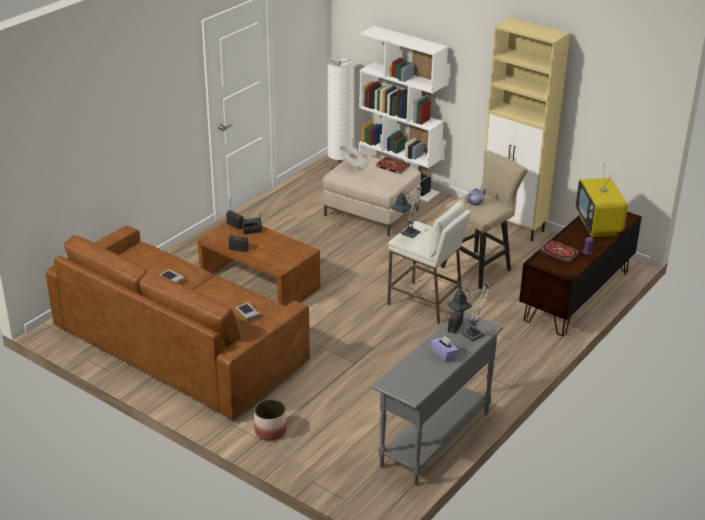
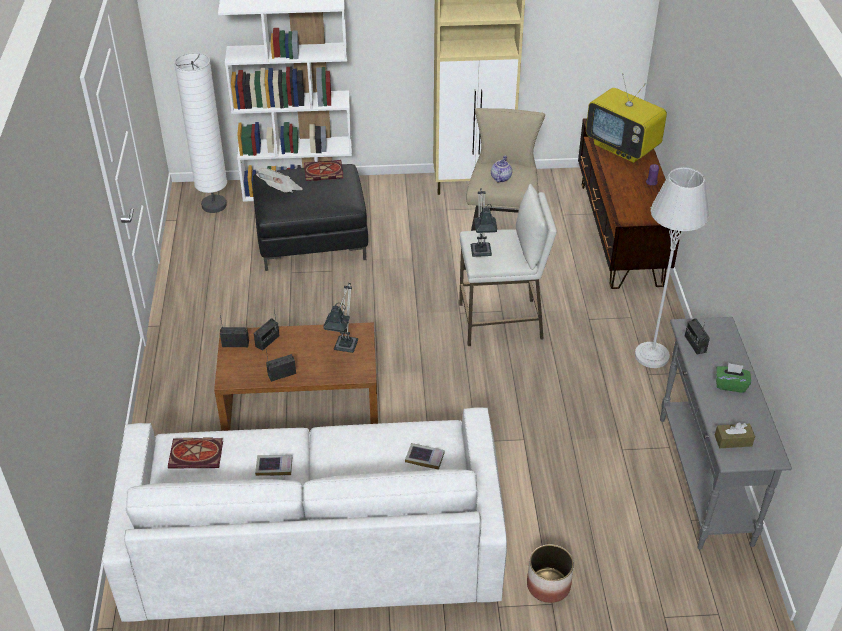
camera: 40 degrees left, 10 degrees up
(179, 346) = (314, 544): brown sofa -> white sofa
(371, 212) = (312, 239): beige ottoman -> black ottoman
(401, 377) = (733, 440): none -> brown tissue box
(444, 354) = (730, 385): purple tissue box -> green tissue box
(468, 337) = (722, 348): table lamp -> table lamp (344, 349)
(497, 365) = (651, 356): none -> grey floor lamp
(560, 253) = (632, 196): book -> book (197, 454)

